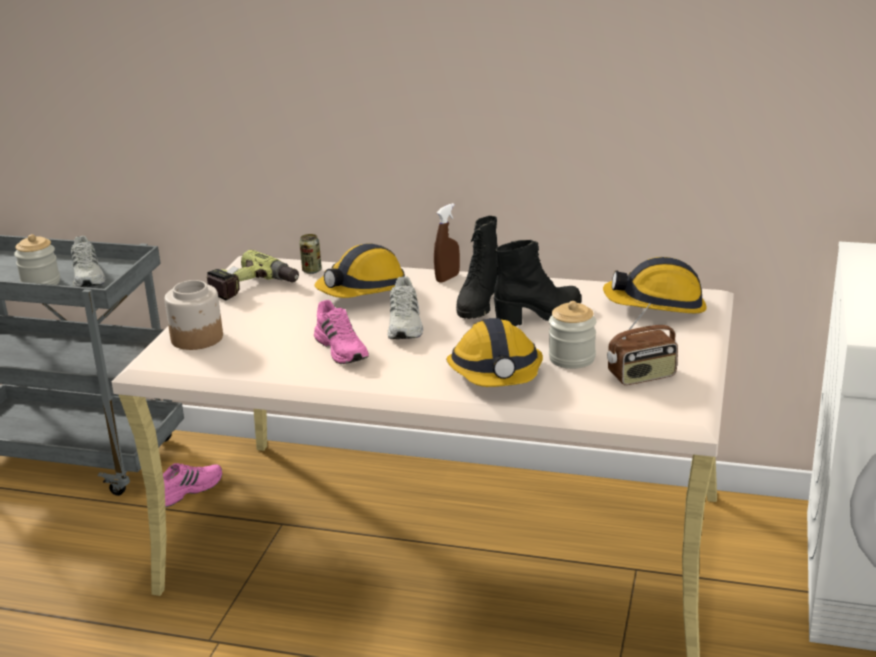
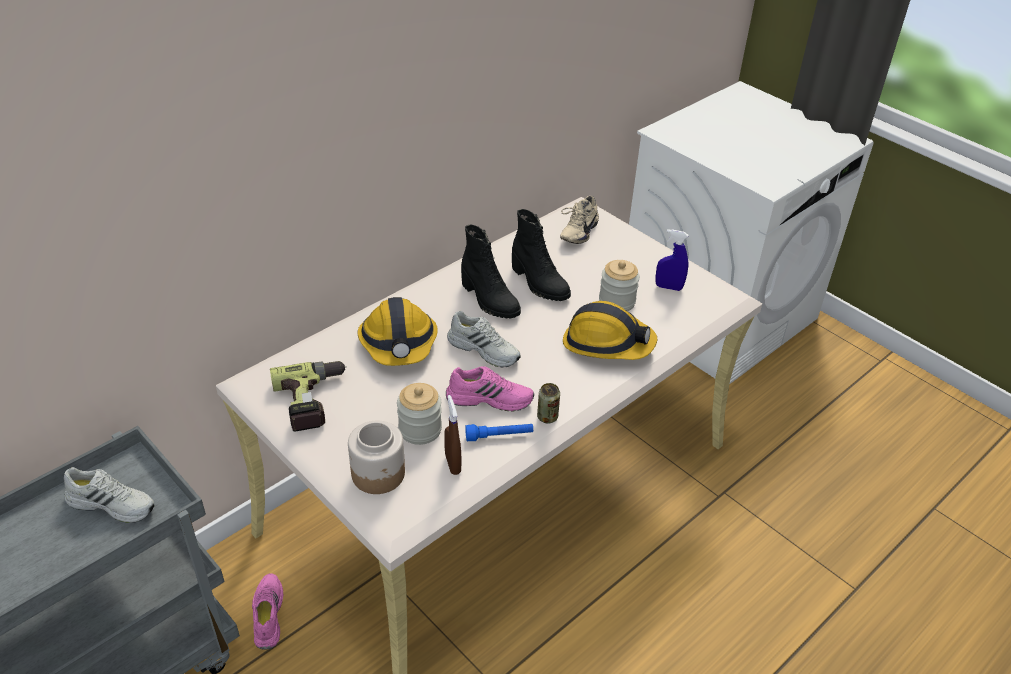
camera: 60 degrees left, 15 degrees up
(41, 283) = (77, 547): jar -> jar (420, 429)
(297, 368) = (499, 436): none -> blue flashlight
(312, 270) = (320, 354): can -> can (547, 417)
(447, 278) = (426, 293): brown spray bottle -> brown spray bottle (452, 464)
(539, 315) = (538, 283): black boot -> black boot turned 135 degrees clockwise
(642, 376) = (668, 287): radio -> blue spray bottle
(656, 305) = (577, 232): hard hat -> beige shoe

